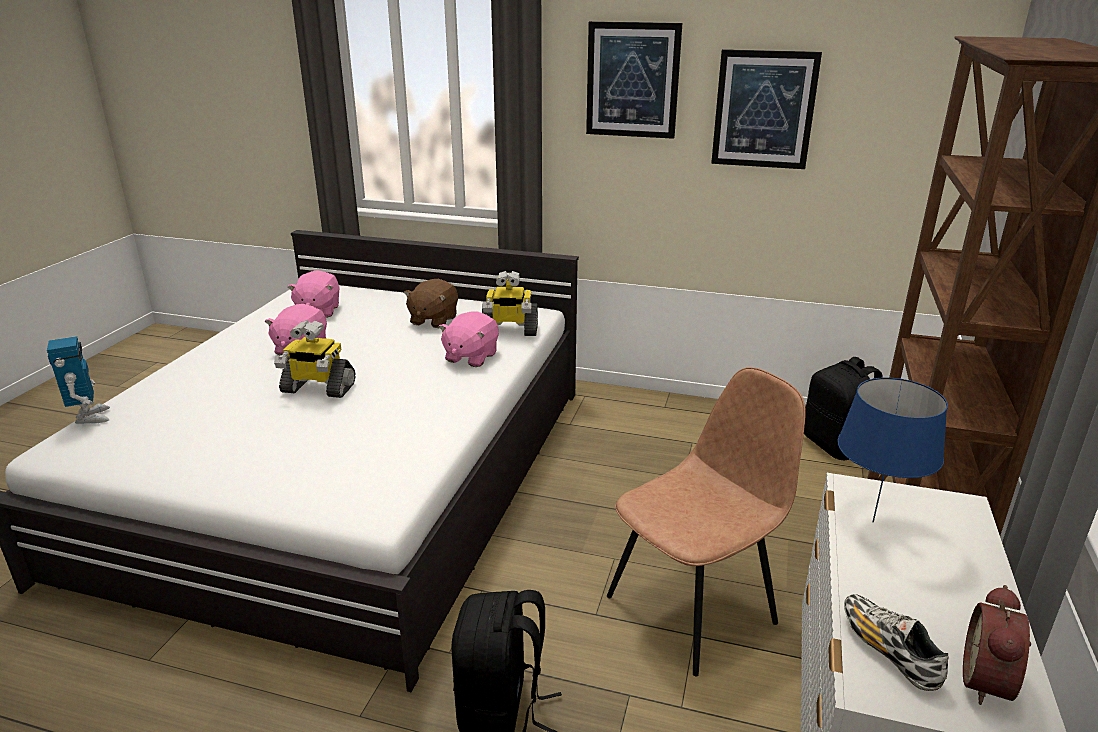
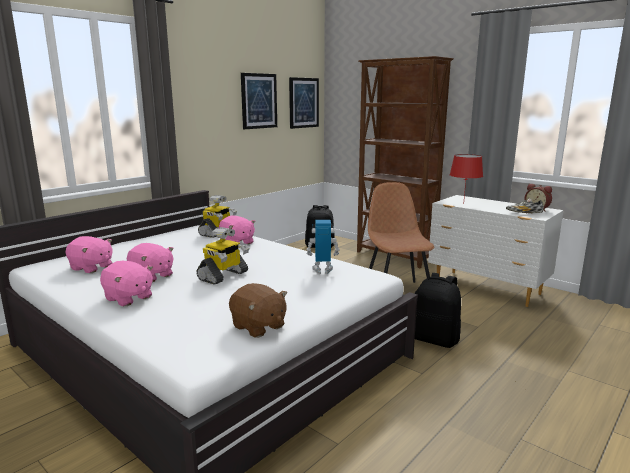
camera: 65 degrees left, 10 degrees down
(90, 417) = (159, 346): toy robot -> toy robot (322, 271)
(226, 360) = (128, 298): none -> pink plush toy
(433, 320) = (171, 244): brown plush toy -> brown plush toy (258, 327)
(632, 80) = (205, 89): picture -> picture (303, 103)
(872, 521) = (463, 204): blue table lamp -> red table lamp

